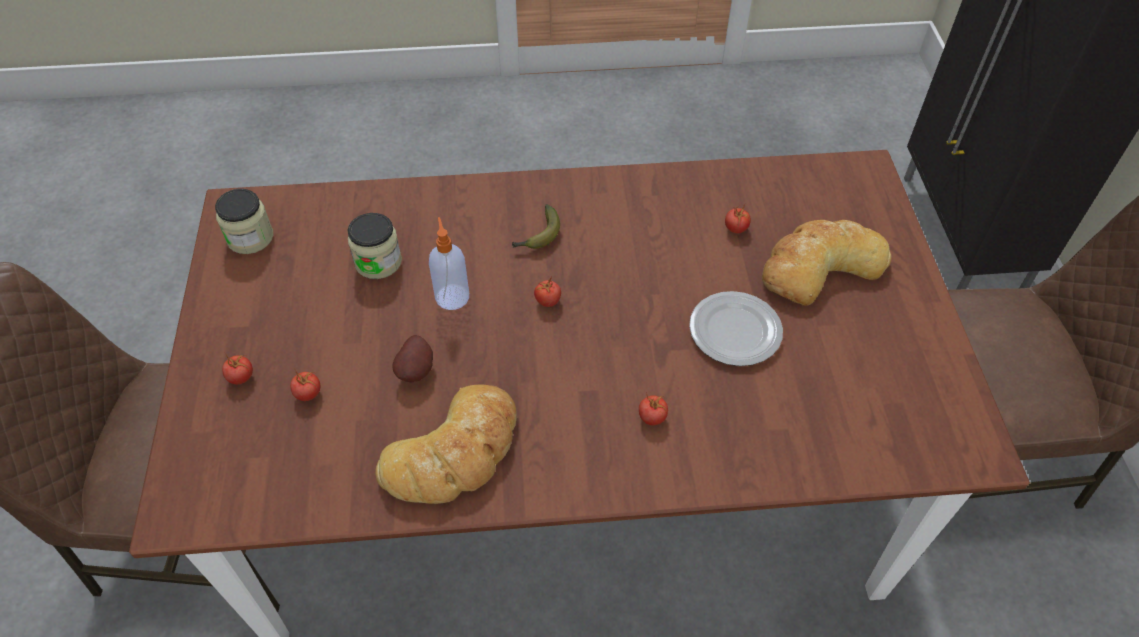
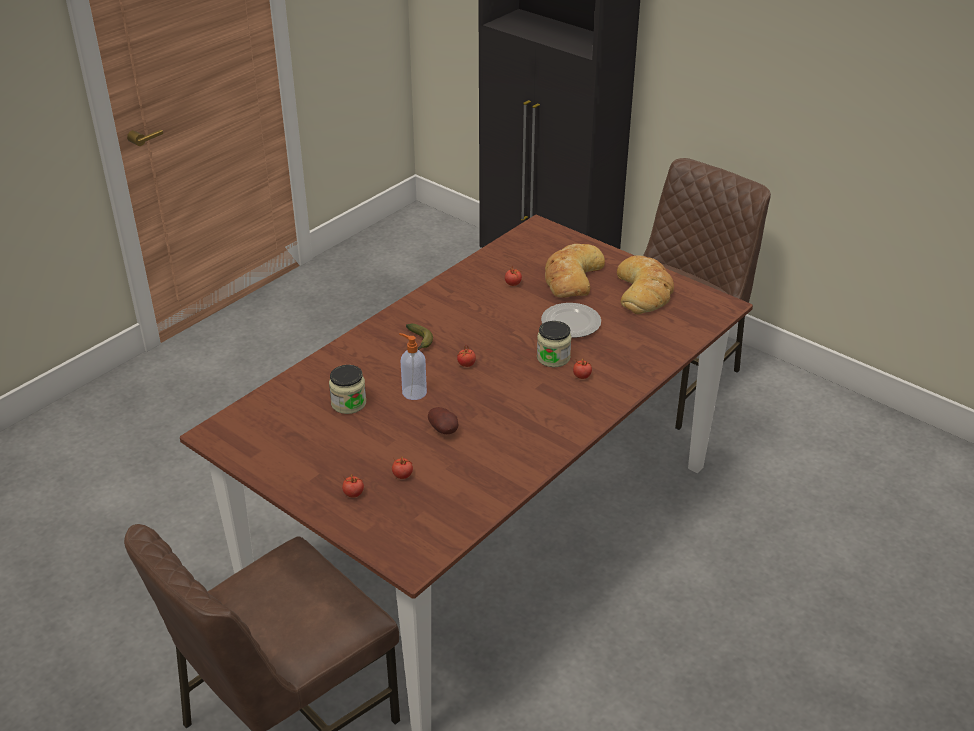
camera: 45 degrees left, 15 degrees down
(250, 238) = (251, 439): jar -> jar (553, 358)
(455, 453) = (514, 446): bread -> bread (644, 290)

